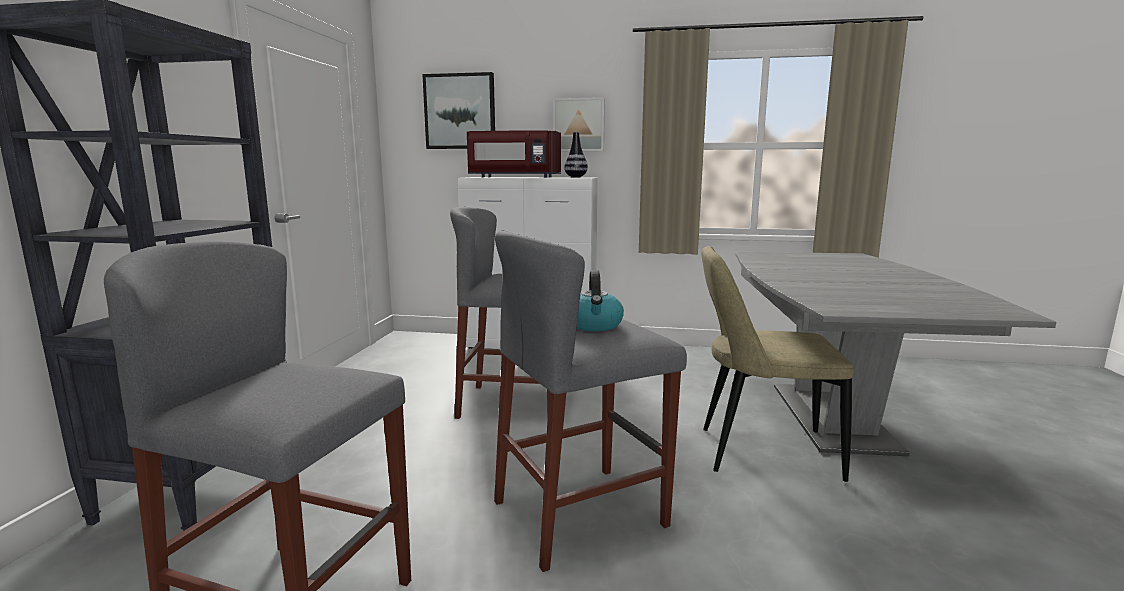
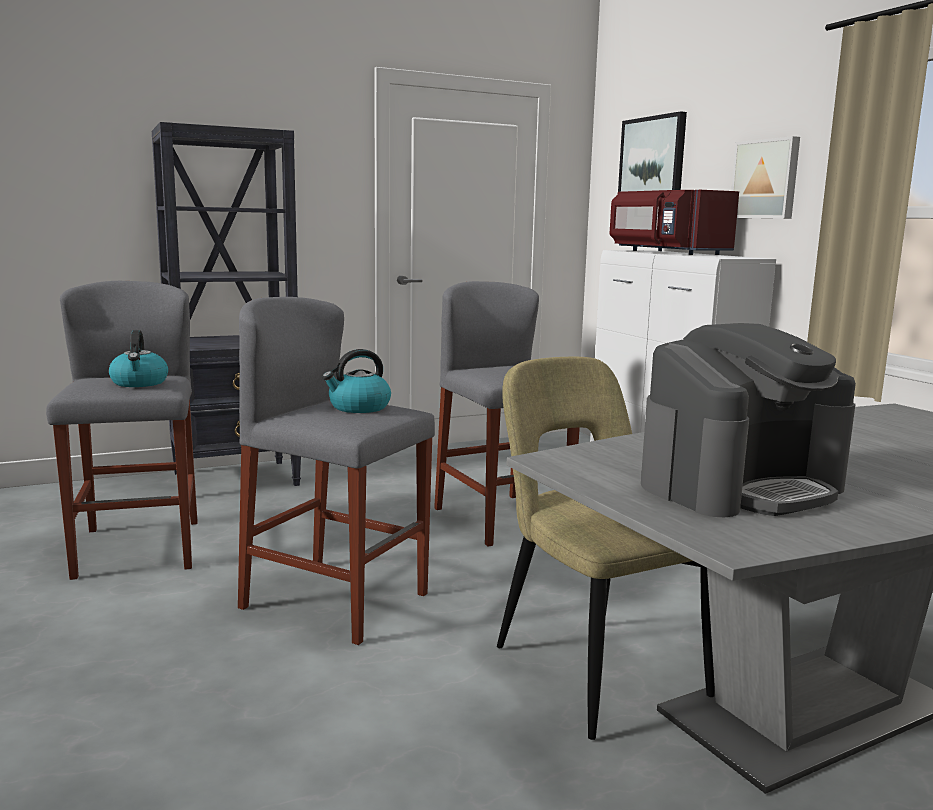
camera: 55 degrees right, 0 degrees up
(319, 379) = (139, 383): none -> kettle
(576, 177) = (731, 256): vase -> none
(903, 295) = (741, 486): none -> coffee machine

